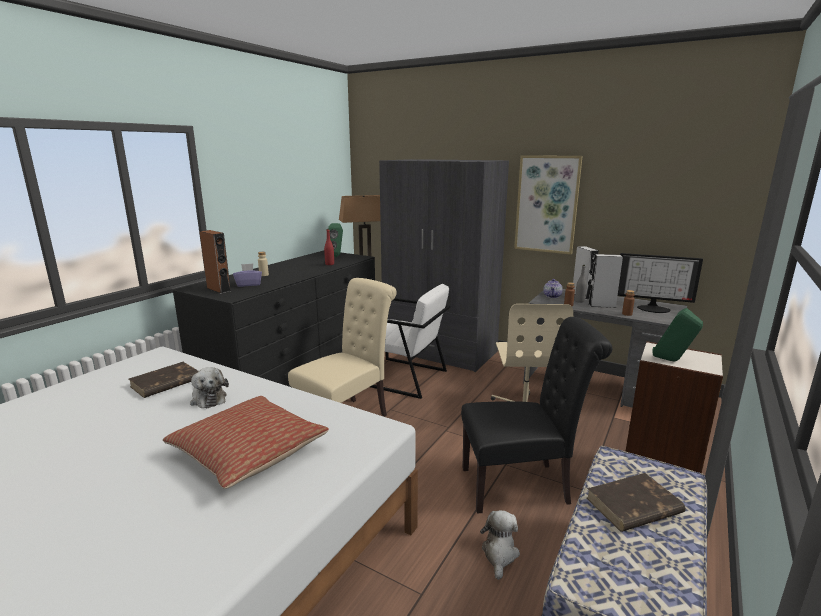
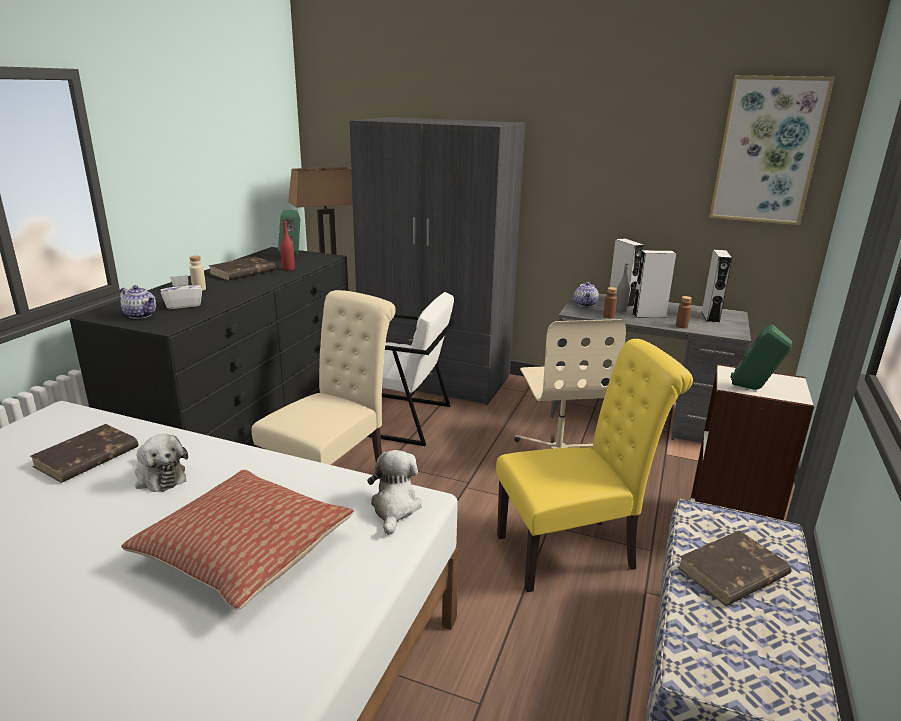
camera: 10 degrees left, 5 degrees up
(218, 289) = (141, 315): brown speaker -> teapot
(249, 284) = (183, 305): purple tissue box -> white tissue box
(297, 265) = (242, 272): none -> brown book
(499, 554) = (564, 641): plush toy -> plush toy (394, 508)
(521, 485) = (574, 551): black chair -> yellow chair
(547, 204) = (575, 183): picture -> picture (767, 151)
(653, 308) = (710, 317): monitor -> grey speaker

